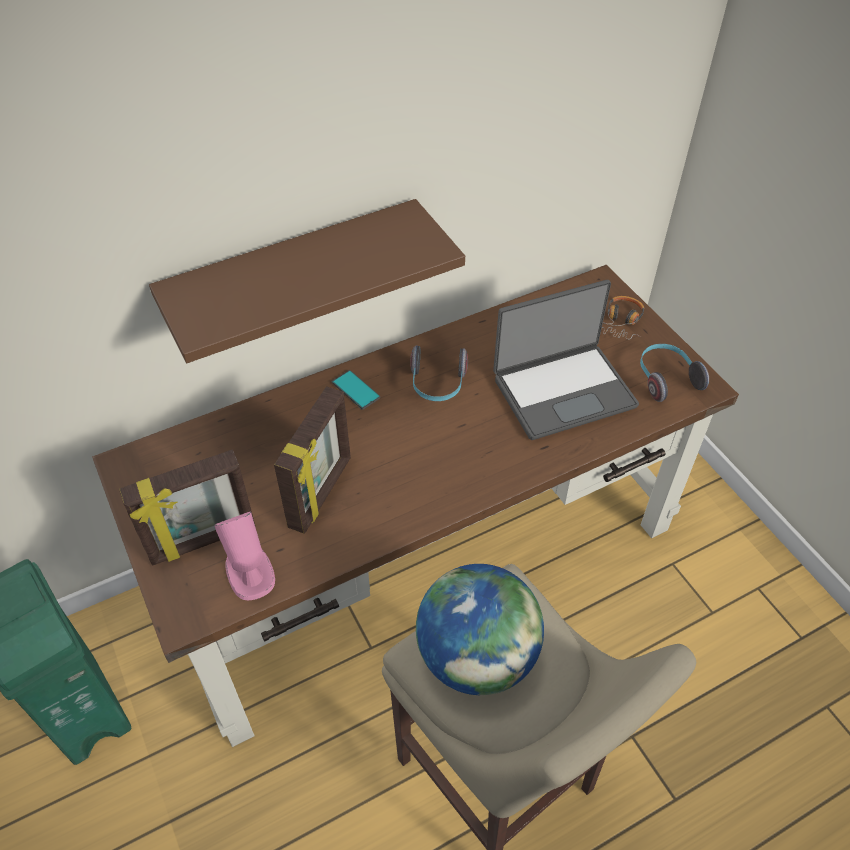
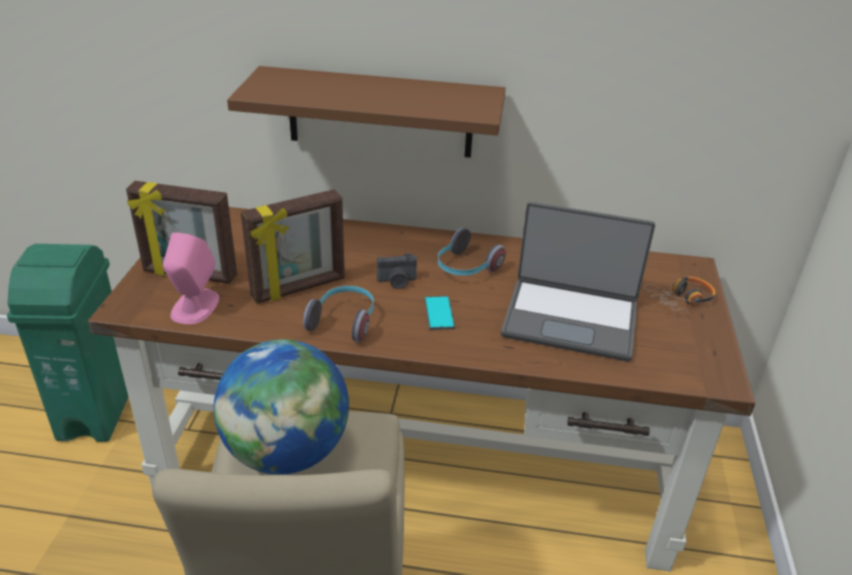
camera: 35 degrees right, 15 degrees down
(355, 390) = (398, 244): phone -> phone (439, 313)
(397, 433) = (397, 282): none -> camera
(666, 378) = (685, 356): headphones -> headphones (344, 321)

